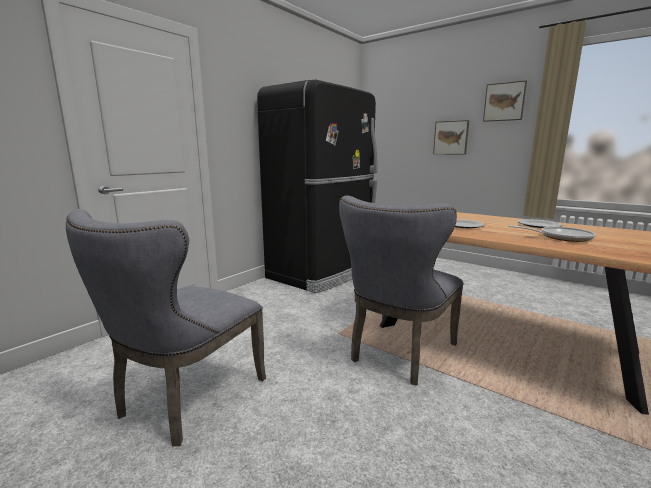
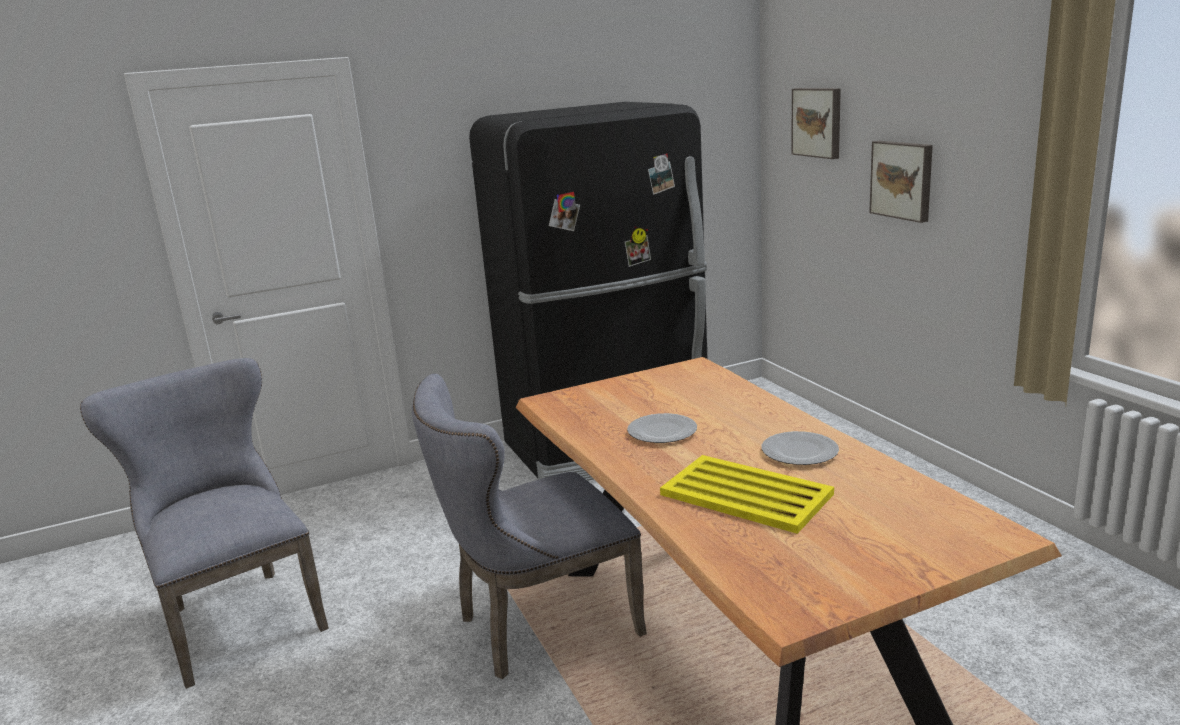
camera: 30 degrees right, 5 degrees up
(185, 400) = (237, 616): grey chair -> grey chair turned 90 degrees clockwise
(504, 102) = (993, 111): picture -> picture (818, 122)
(560, 237) = (744, 494): frying pan -> yellow tray

